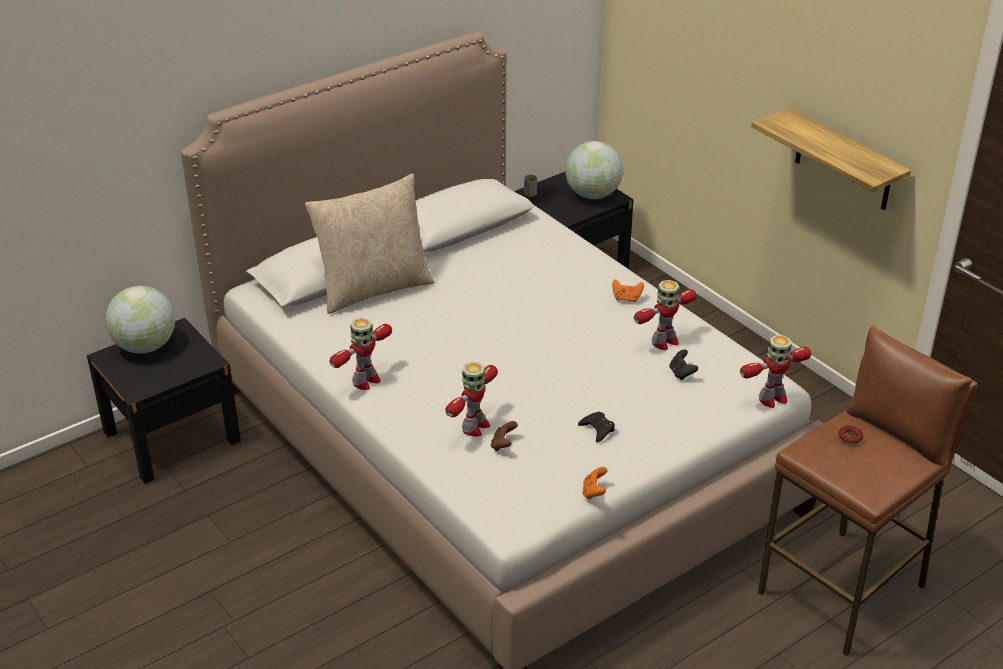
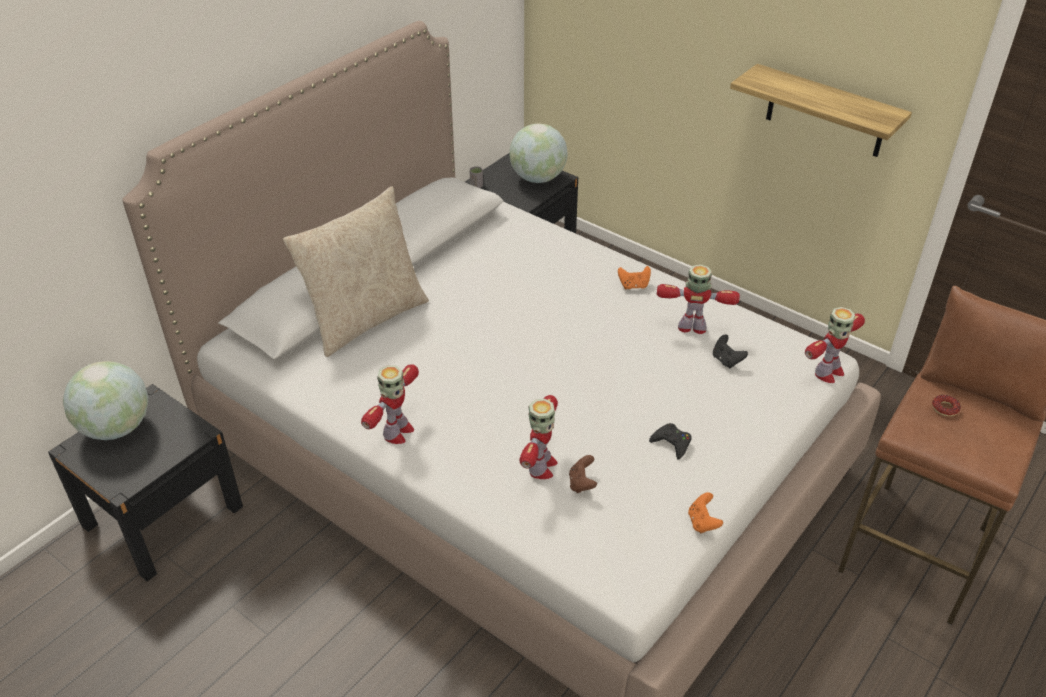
camera: 15 degrees left, 5 degrees up
(664, 342) = (692, 327): toy robot -> toy robot turned 120 degrees counterclockwise

